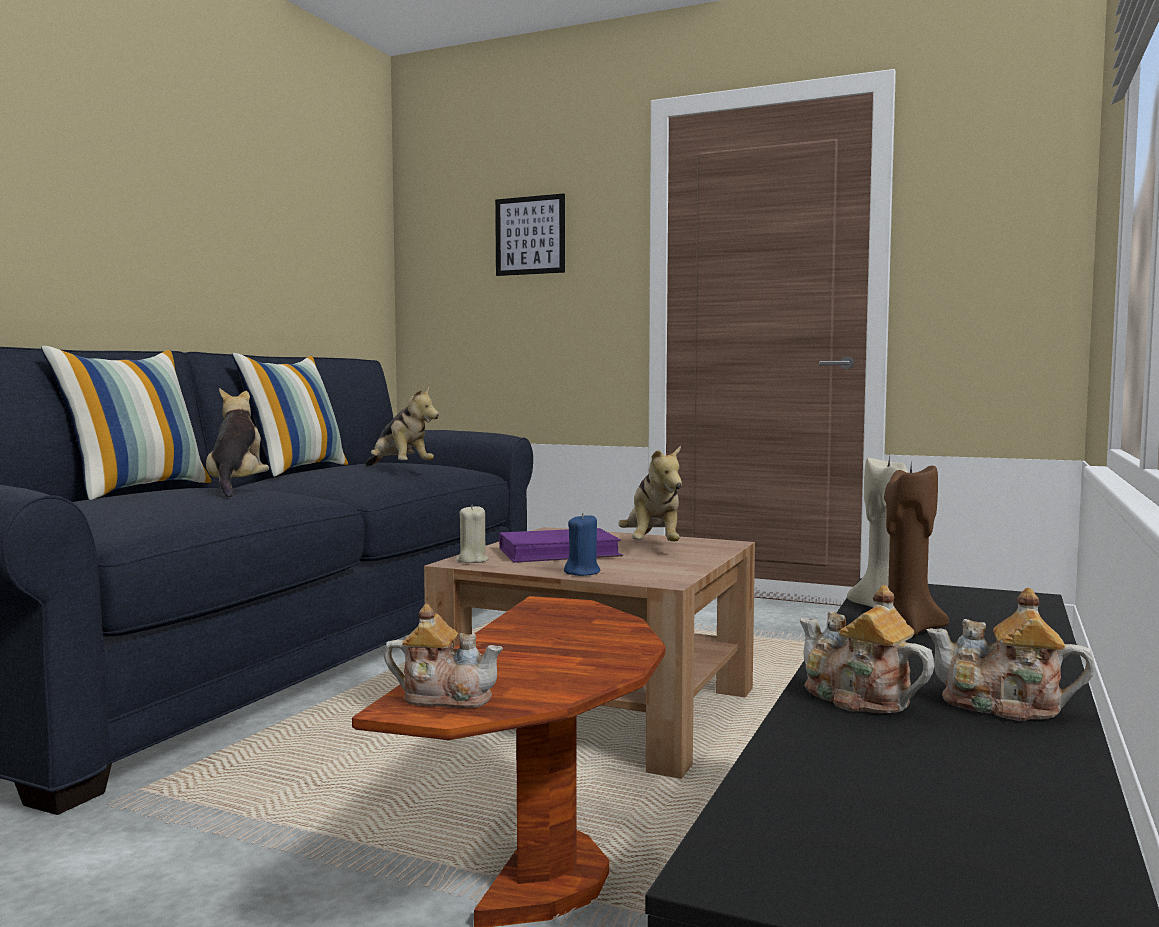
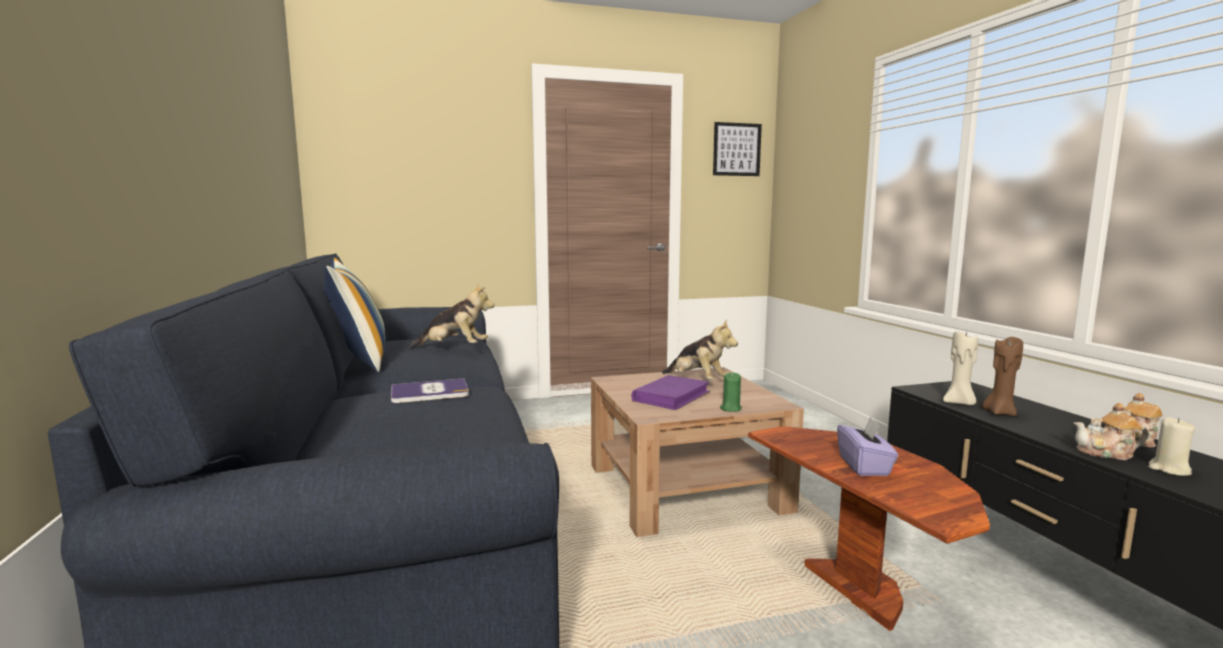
camera: 40 degrees left, 5 degrees up
(136, 490) = (332, 411): pillow -> none
(237, 488) = (429, 392): plush toy -> book
(445, 697) = (939, 508): teapot -> none
(472, 560) = (650, 414): beige candle -> beige candle (1169, 469)
(528, 648) = (864, 466): none -> purple tissue box
(530, 235) = (437, 151): picture -> picture (736, 149)
(582, 572) = (730, 408): blue candle -> green candle

